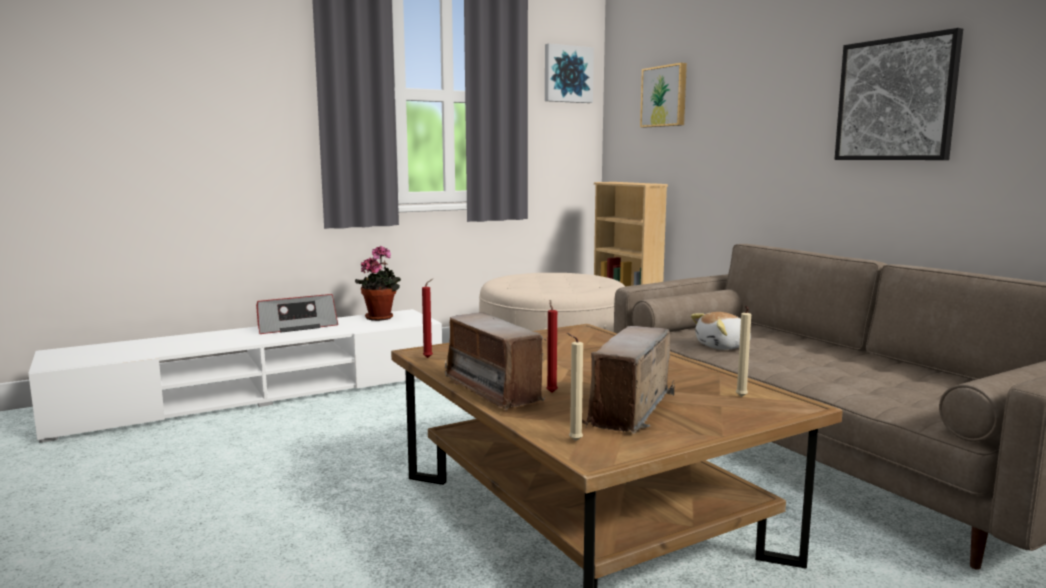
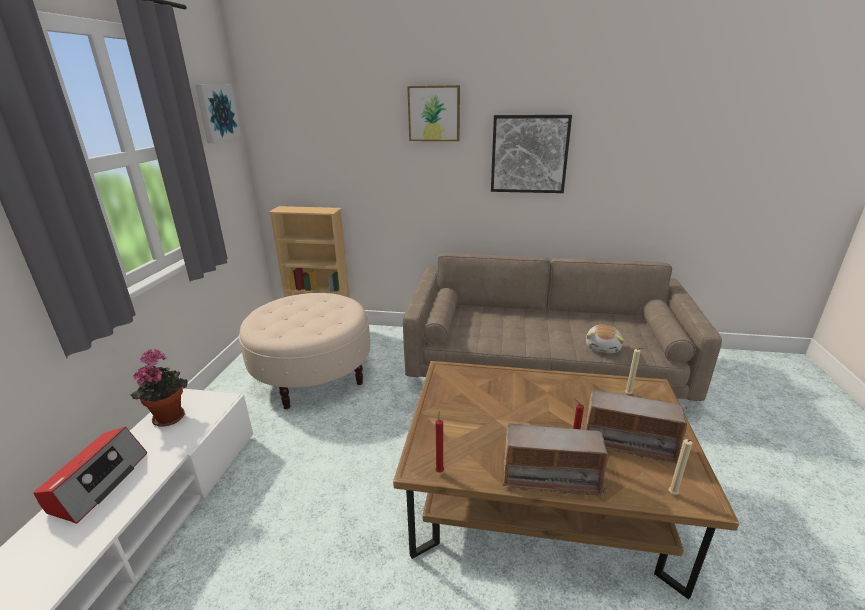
camera: 50 degrees left, 15 degrees up
(630, 411) = (628, 443): radio -> radio turned 45 degrees counterclockwise
(665, 96) = (323, 135): picture -> picture (434, 113)
(723, 347) = (491, 336): plush toy -> plush toy (603, 347)

